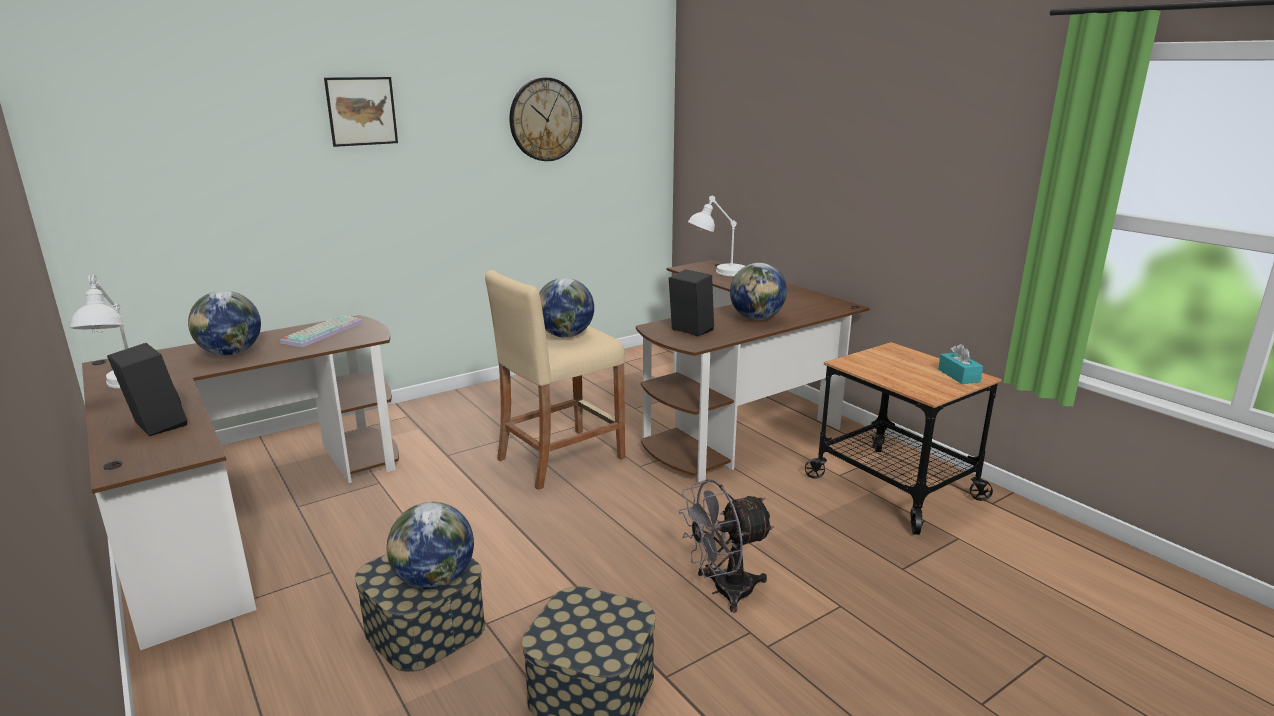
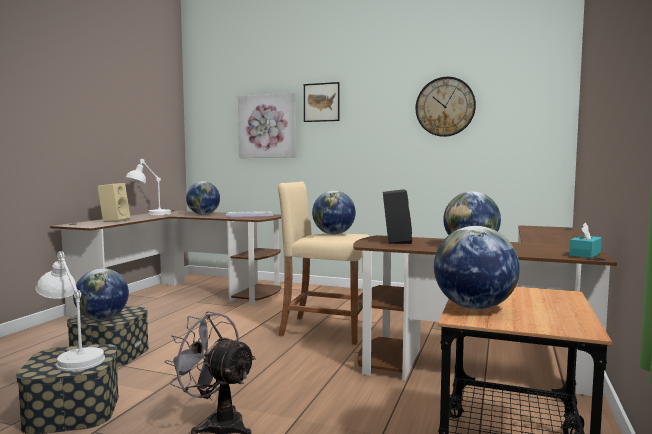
camera: 55 degrees right, 15 degrees down
(154, 425) = (114, 221): black speaker -> beige speaker
(256, 157) = (267, 126): none -> picture
(717, 273) = (548, 231): white table lamp -> white table lamp (71, 357)
(906, 383) = (474, 307): none -> globe
(958, 375) = (558, 322): turquoise tissue box -> turquoise tissue box (585, 254)

